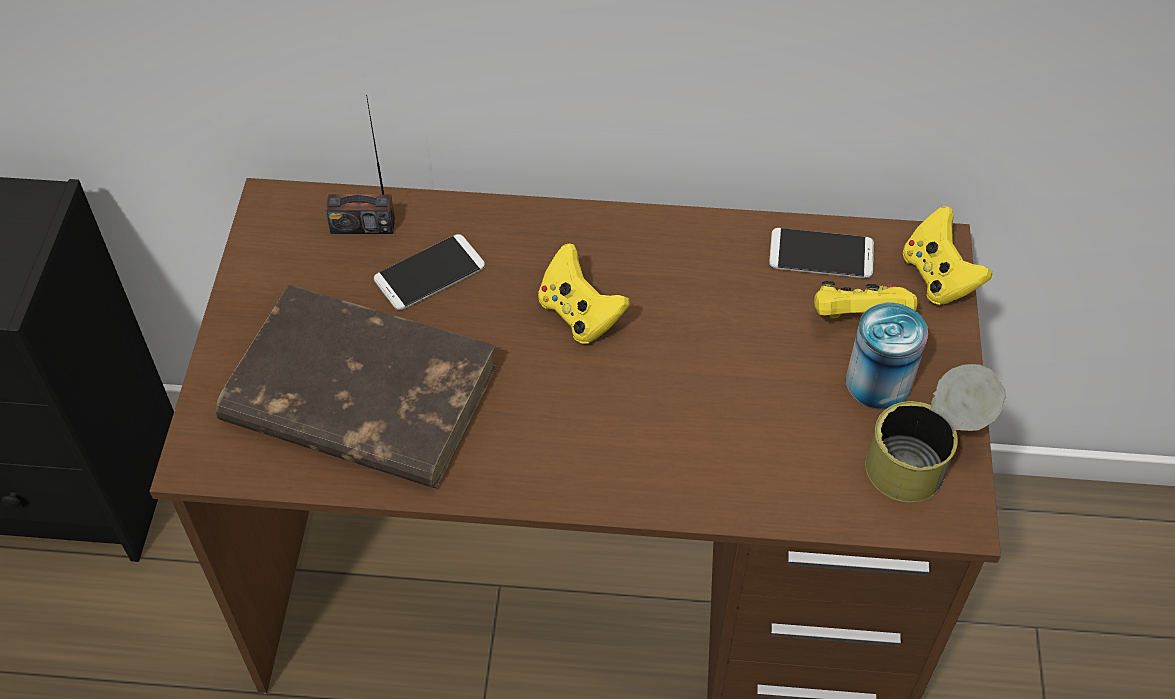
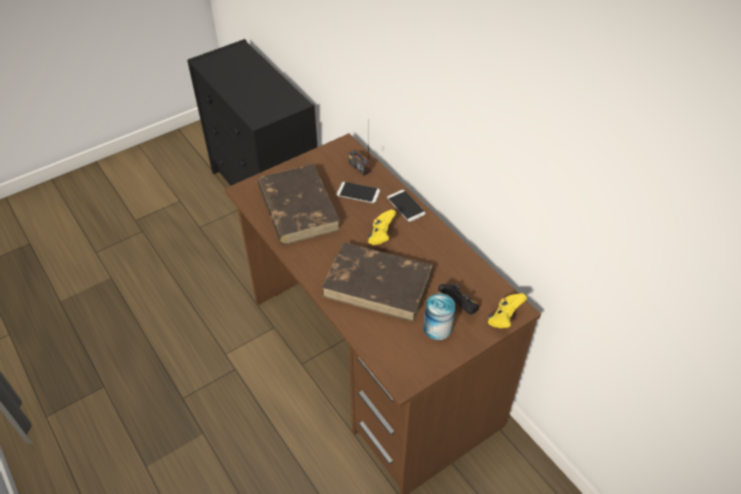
camera: 50 degrees right, 5 degrees down
(696, 398) = (379, 284): none -> brown book
(821, 254) = (476, 280): phone -> phone (406, 206)
(857, 318) = (459, 306): yellow game controller -> black game controller
(925, 457) = (419, 359): can -> none

